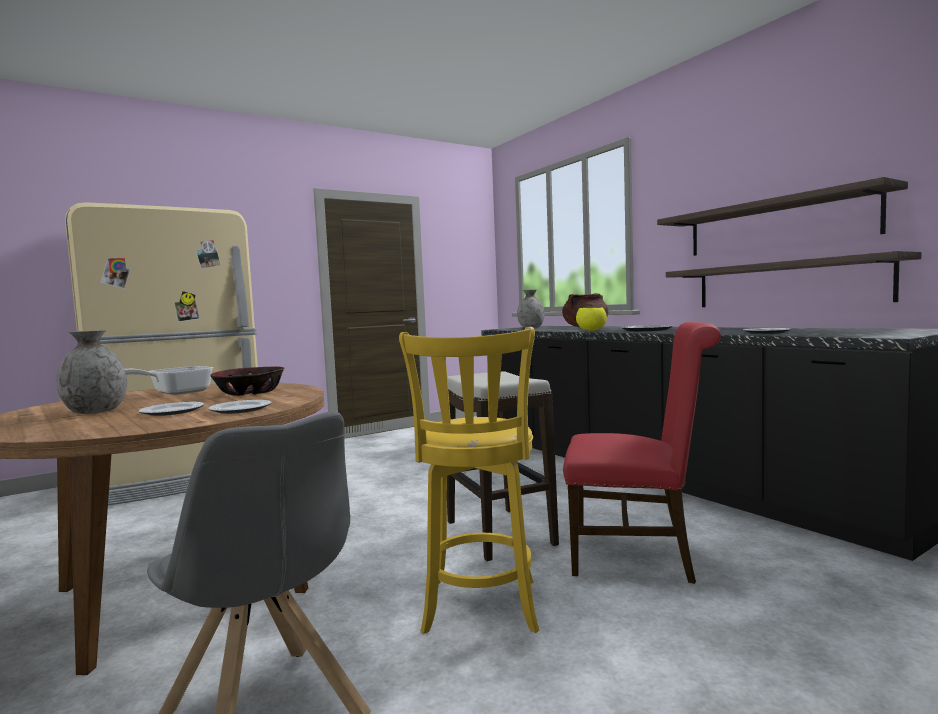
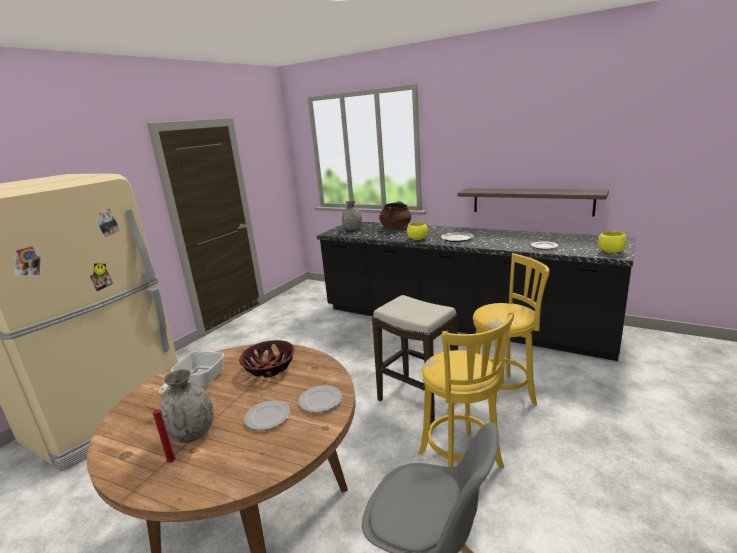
camera: 25 degrees left, 15 degrees up
(40, 420) = (170, 462): none -> red candle
(640, 554) = (505, 393): red chair -> yellow stool
(776, 225) = (526, 164): shelf -> none
(881, 334) = (611, 252): none -> yellow bowl

